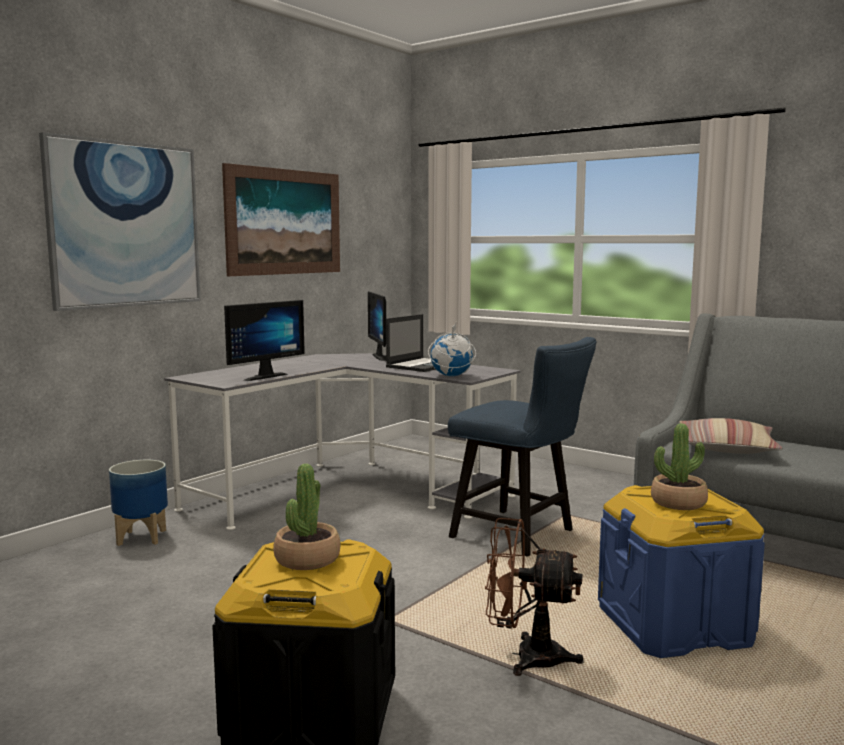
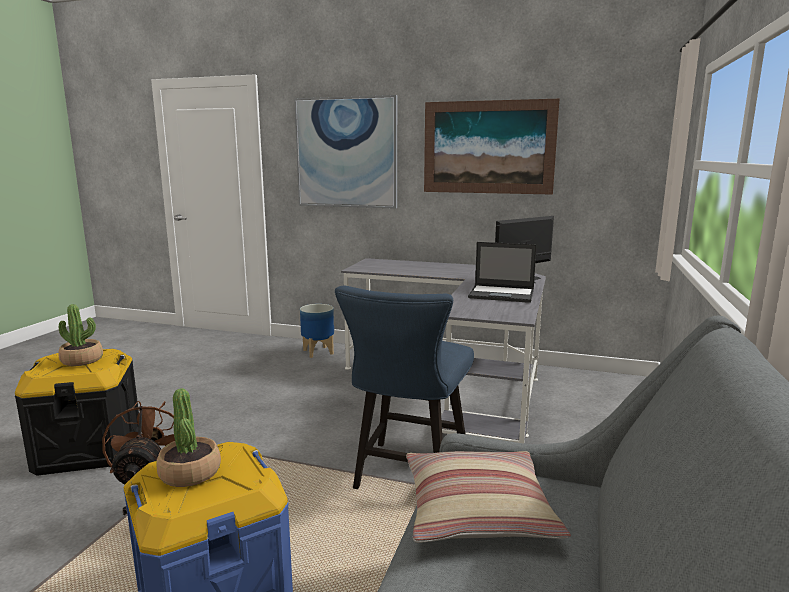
camera: 70 degrees right, 5 degrees up
(261, 376) = (391, 270): monitor -> none
(451, 376) = (457, 306): globe -> none

